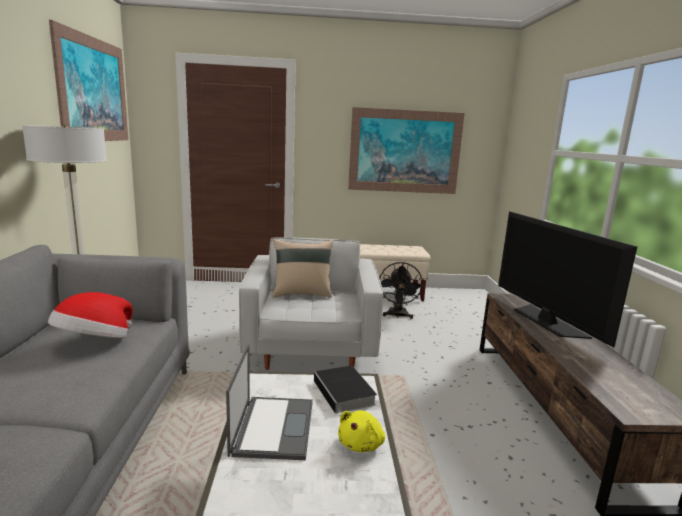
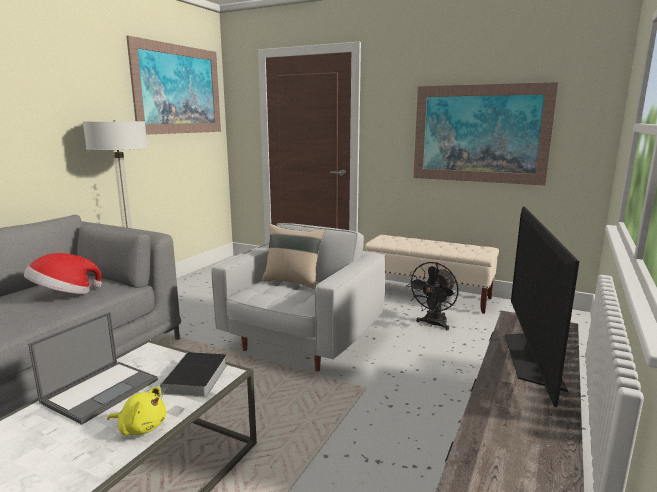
camera: 30 degrees right, 0 degrees up
(362, 444) = (141, 427): yellow plush toy -> yellow plush toy turned 135 degrees counterclockwise

